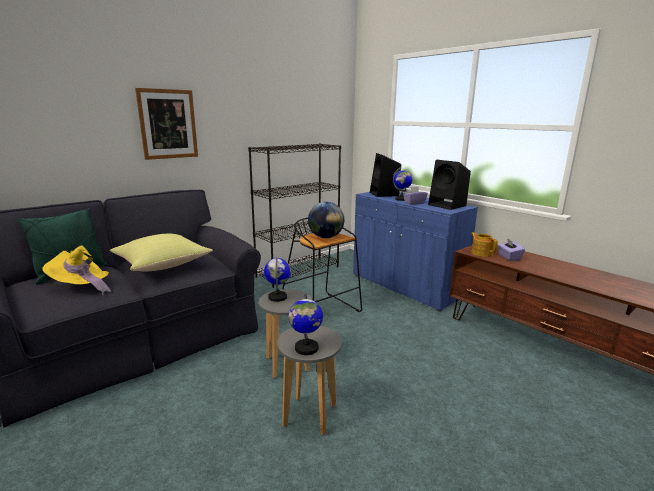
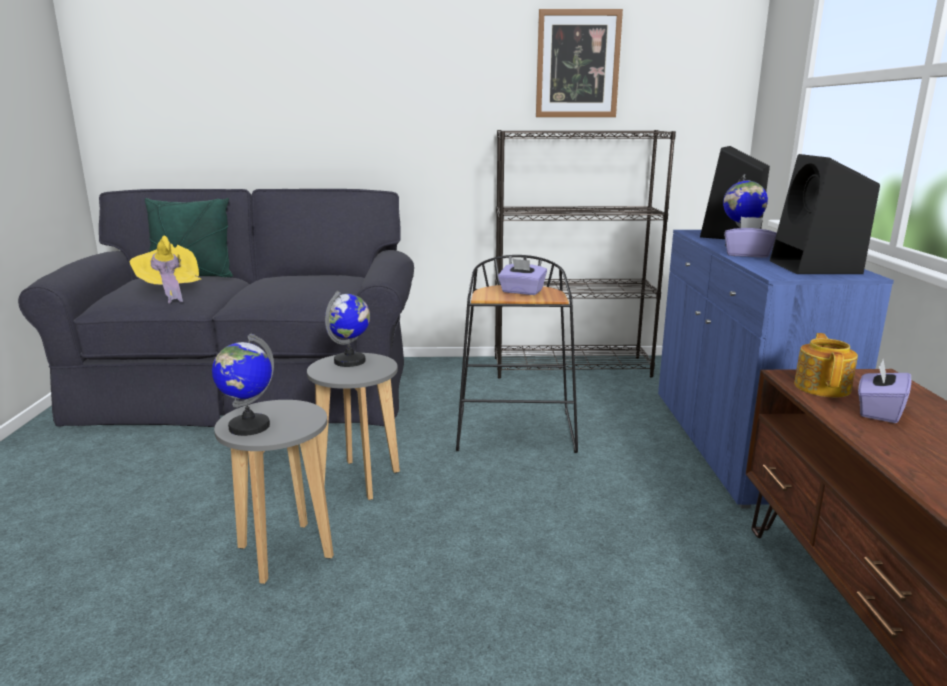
camera: 40 degrees right, 0 degrees up
(163, 265) = (278, 288): yellow pillow -> none
(168, 124) = (366, 89): picture -> picture (577, 64)
(325, 237) = (521, 292): globe -> purple tissue box

